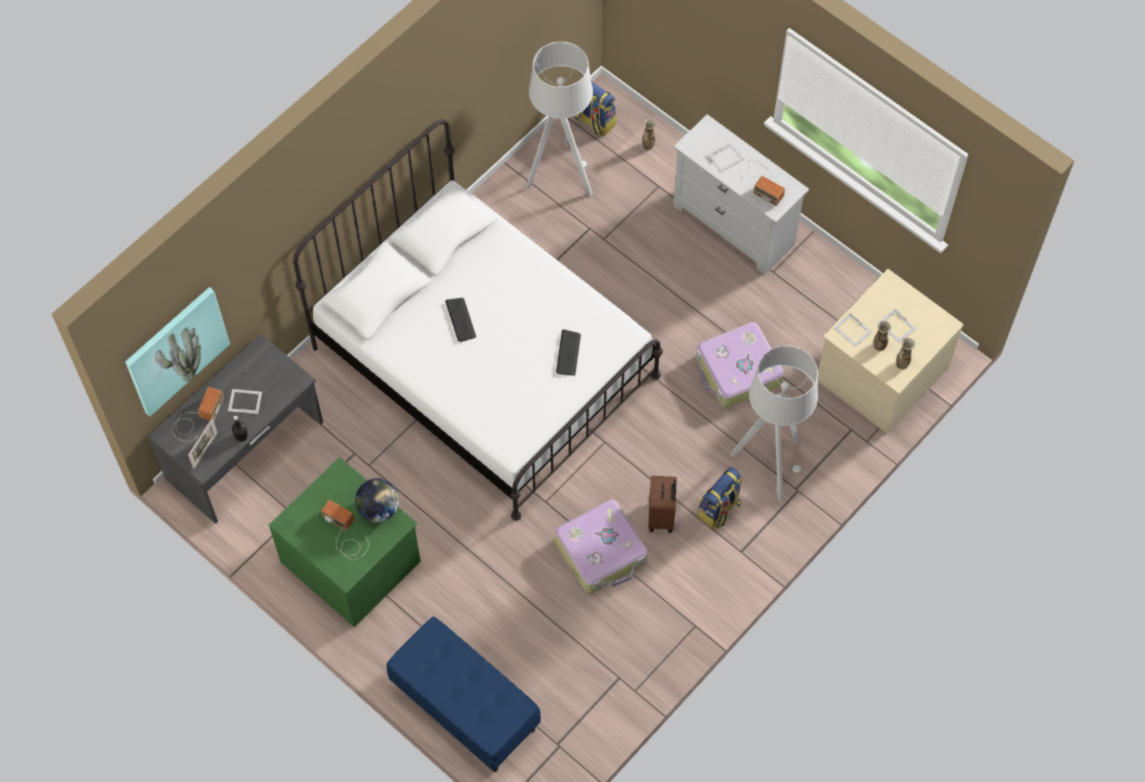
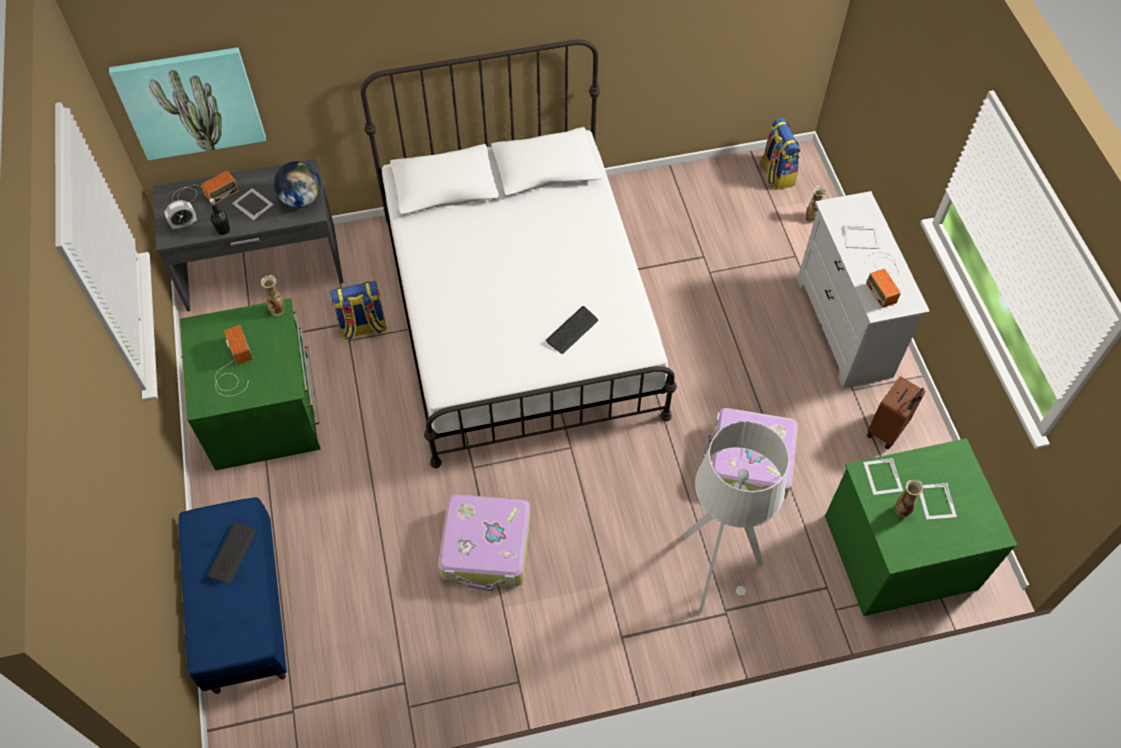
camera: 35 degrees right, 5 degrees down
(205, 450) = (184, 224): picture frame -> alarm clock
(378, 509) = (282, 363): globe -> globe (301, 199)
(460, 320) = (498, 246): keyboard -> keyboard (232, 553)
(561, 176) = (712, 201): grey floor lamp -> none
(662, 516) = (570, 551): brown suitcase -> brown suitcase (887, 430)
(719, 510) = (631, 581): backpack -> backpack (363, 327)
(880, 372) = (899, 549): beige dresser -> green dresser
(902, 363) = (915, 544): vase -> vase (278, 310)

